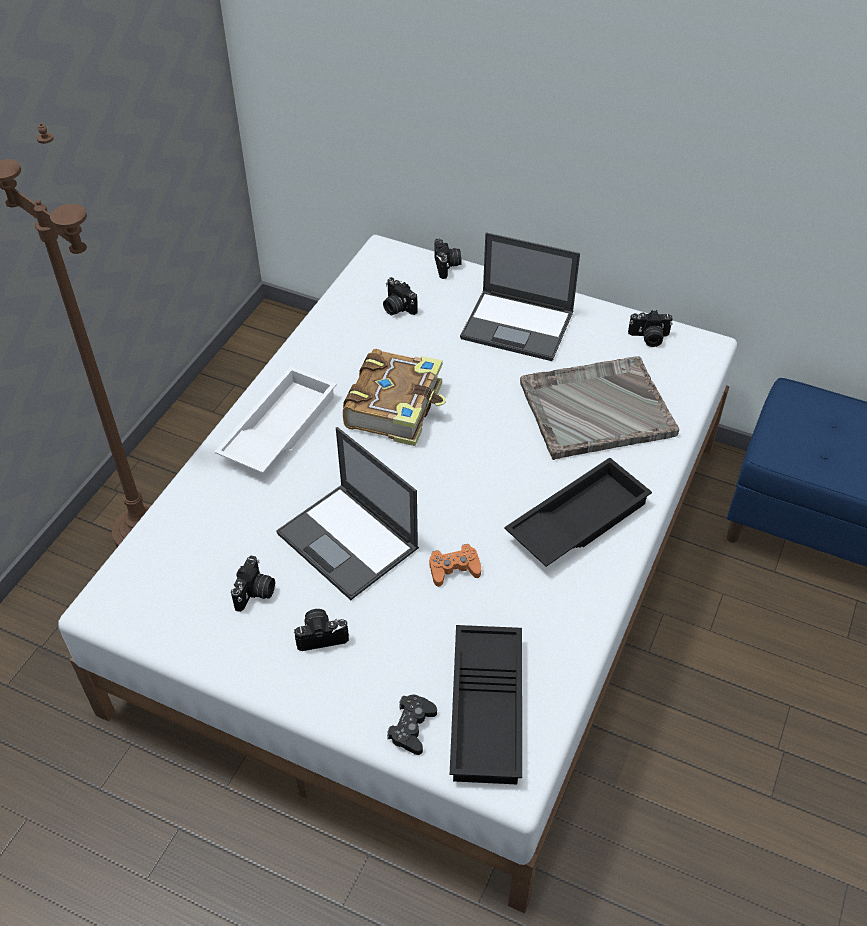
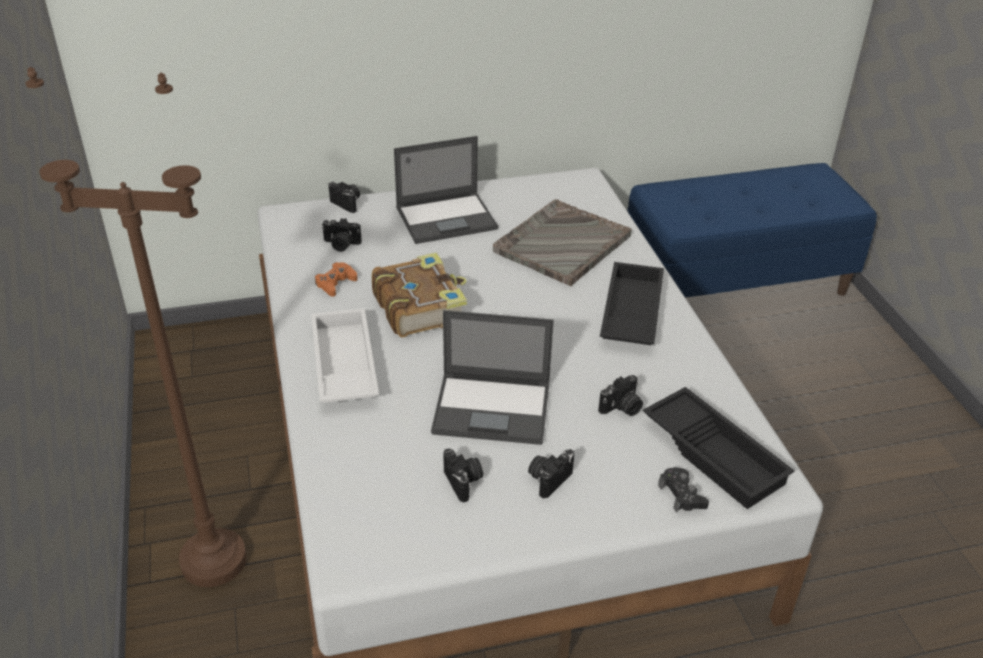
camera: 40 degrees left, 10 degrees down
(454, 569) = (588, 384): orange game controller -> orange game controller (335, 283)
(649, 338) = (544, 188): camera -> camera (622, 408)

